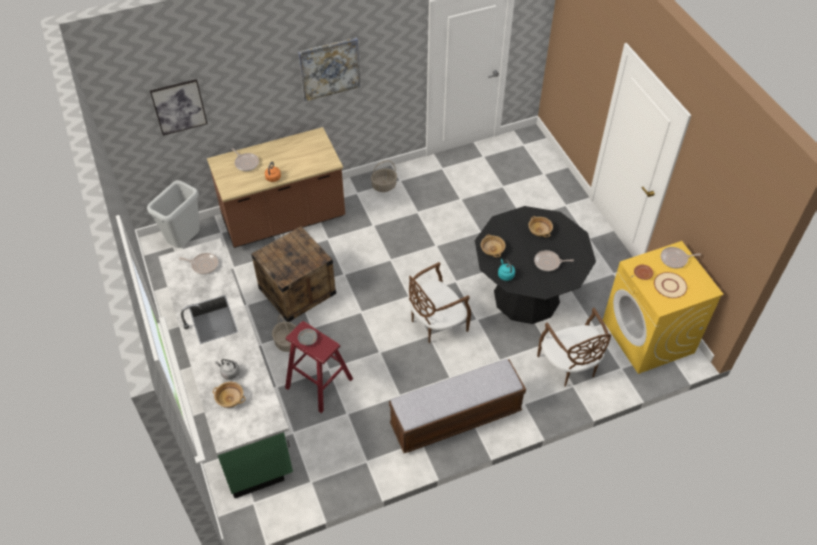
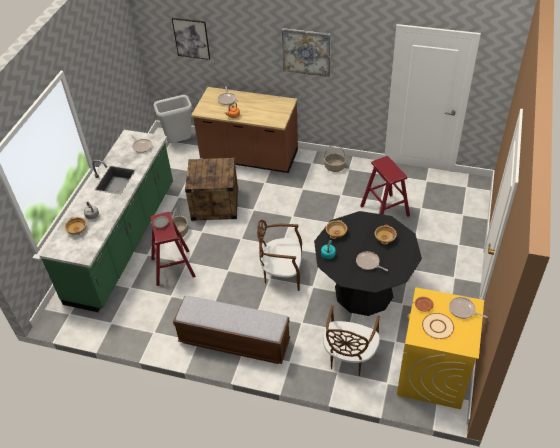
camera: 40 degrees right, 5 degrees down
(473, 206) = (385, 211): none -> red stool

